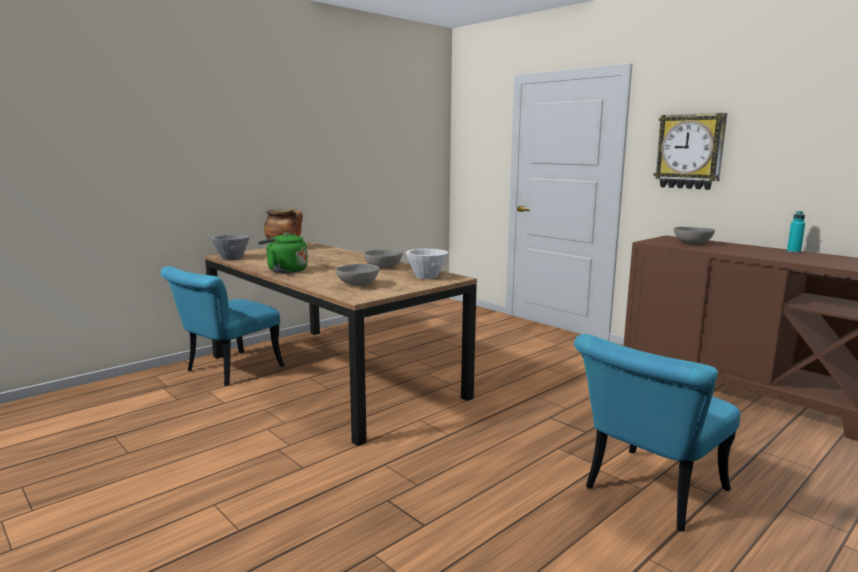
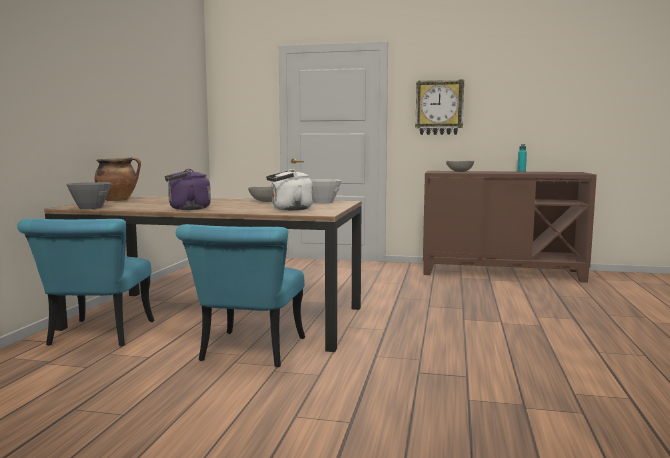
camera: 35 degrees left, 5 degrees down
(285, 270) = (187, 209): green kettle -> purple kettle
(357, 285) = (289, 209): grey bowl -> white kettle
(648, 494) = (547, 327): turquoise chair -> turquoise chair (248, 353)

